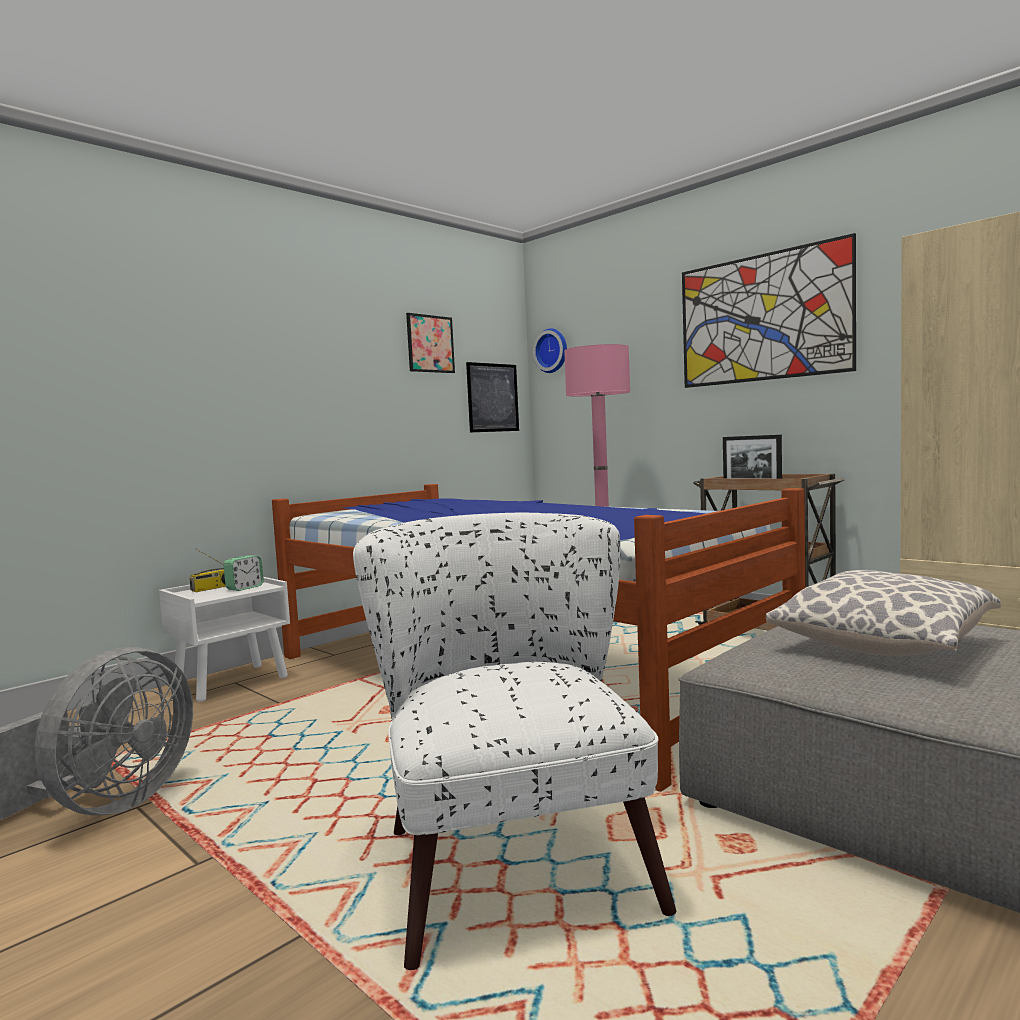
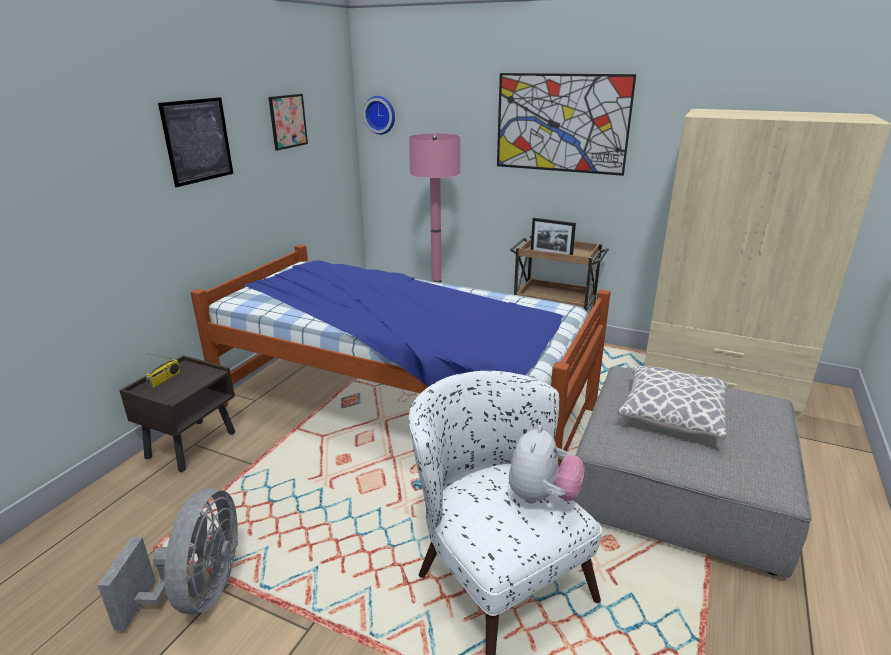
camera: 20 degrees left, 20 degrees up
(232, 682) = (192, 444): white nightstand -> brown nightstand
(244, 588) = (194, 377): alarm clock -> none
(493, 397) = (334, 158): picture -> picture (198, 141)
(564, 680) = (542, 496): none -> plush toy

